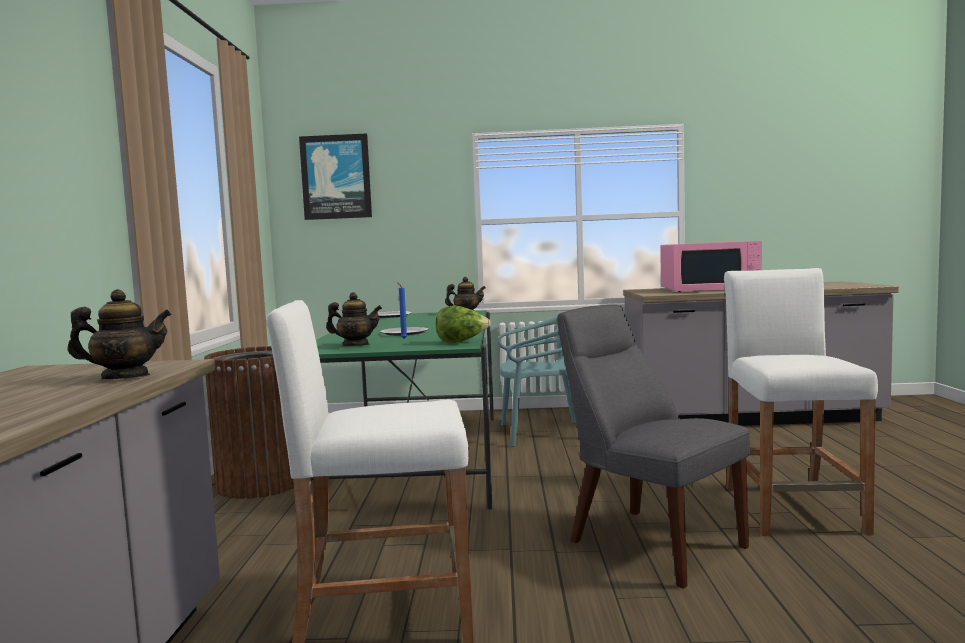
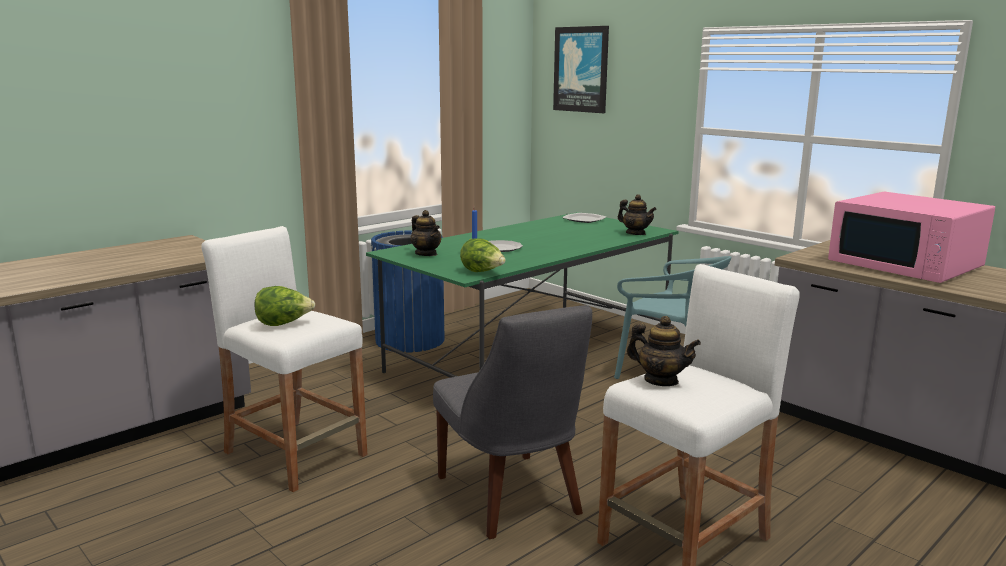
camera: 45 degrees right, 10 degrees up
(125, 377) = (170, 260): teapot -> teapot (661, 381)
(261, 483) = (410, 340): brown trash can -> blue trash can
(396, 414) = (283, 324): none -> lettuce
(649, 542) = (511, 498): grey chair -> grey chair turned 150 degrees clockwise

